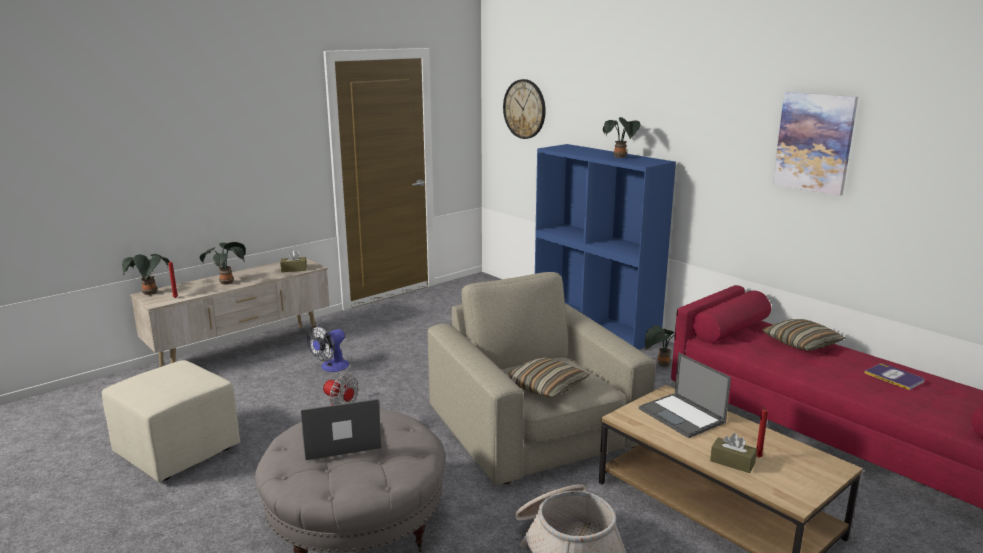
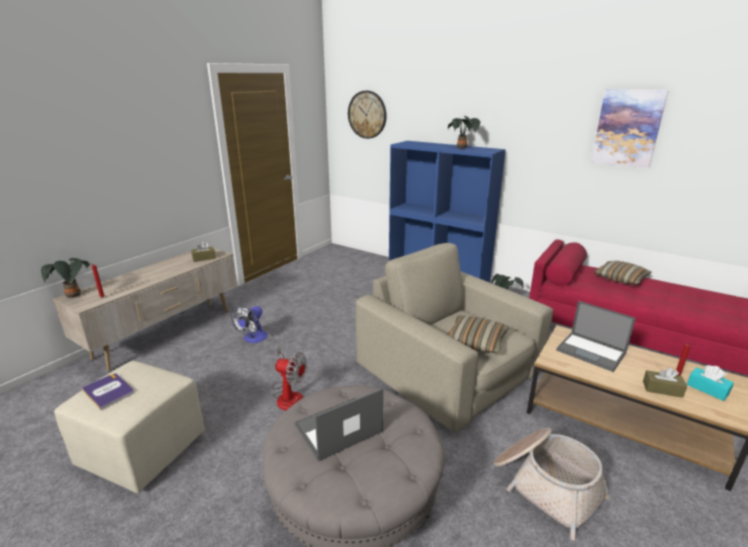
camera: 15 degrees left, 5 degrees up
(228, 282) = (148, 276): potted plant -> none
(791, 470) = (707, 389): none -> turquoise tissue box
(894, 377) = (702, 298): book -> book (108, 391)

